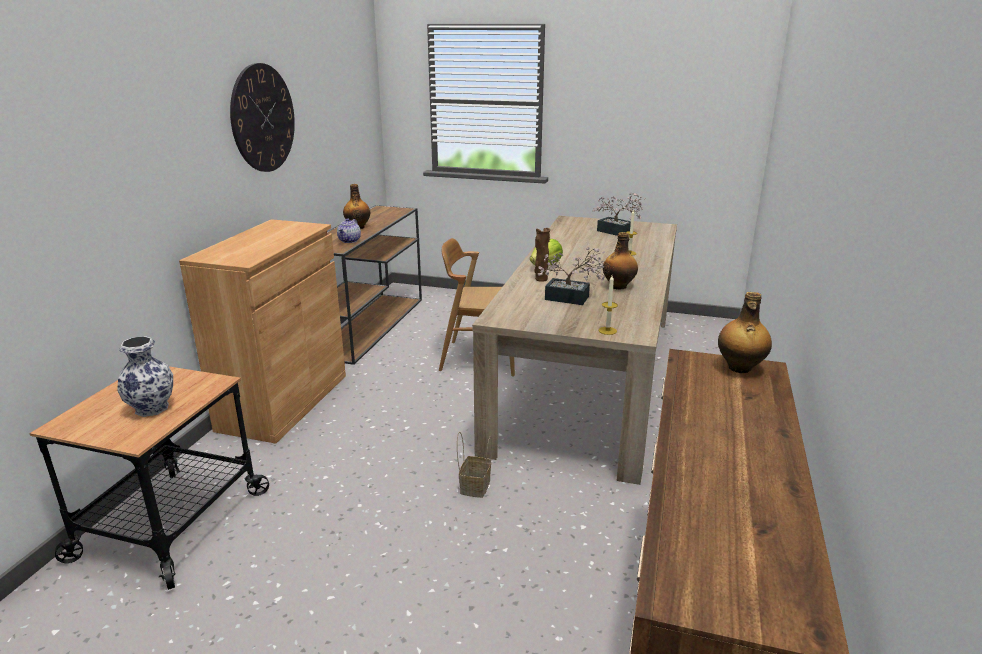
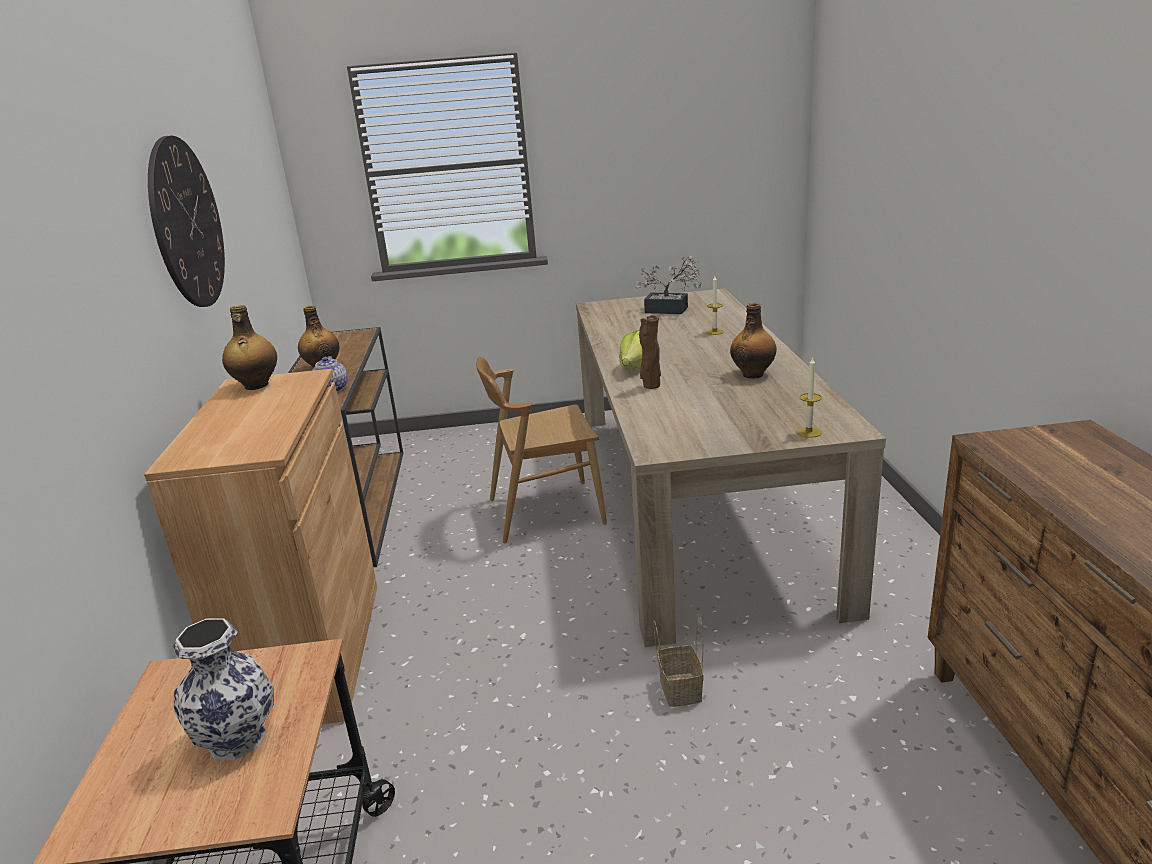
camera: 20 degrees left, 0 degrees up
(572, 299) = (718, 402): potted plant -> none
(739, 368) = (1057, 439): bottle -> bottle (256, 386)

